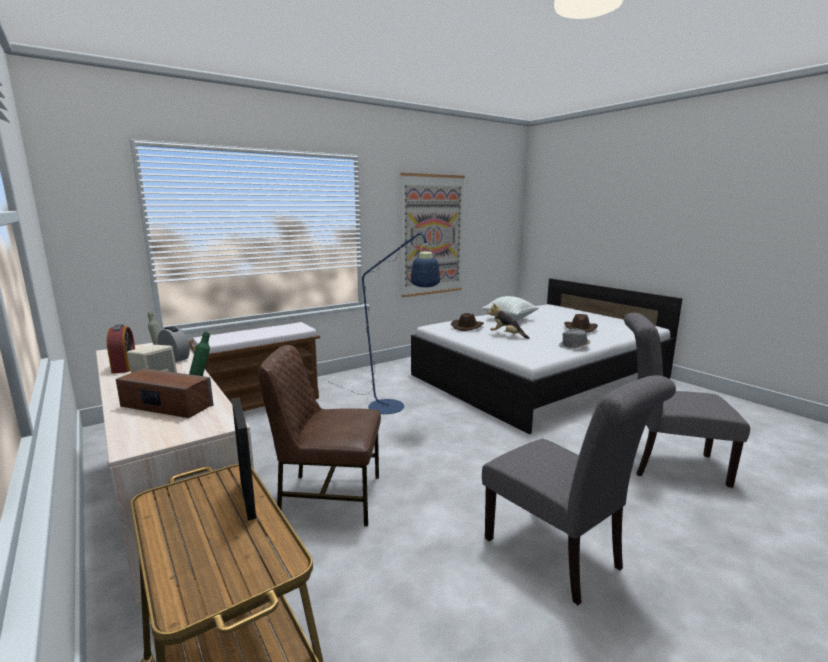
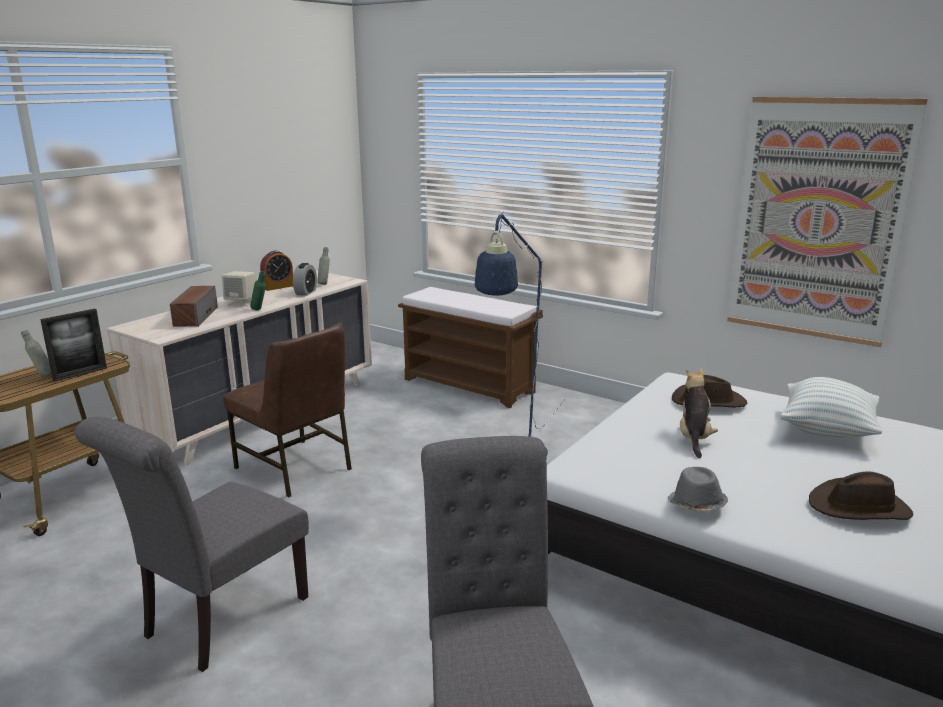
camera: 70 degrees right, 5 degrees up
(213, 535) = (42, 377): none -> grey bottle
(329, 497) = (295, 468): brown chair -> brown chair turned 150 degrees clockwise

